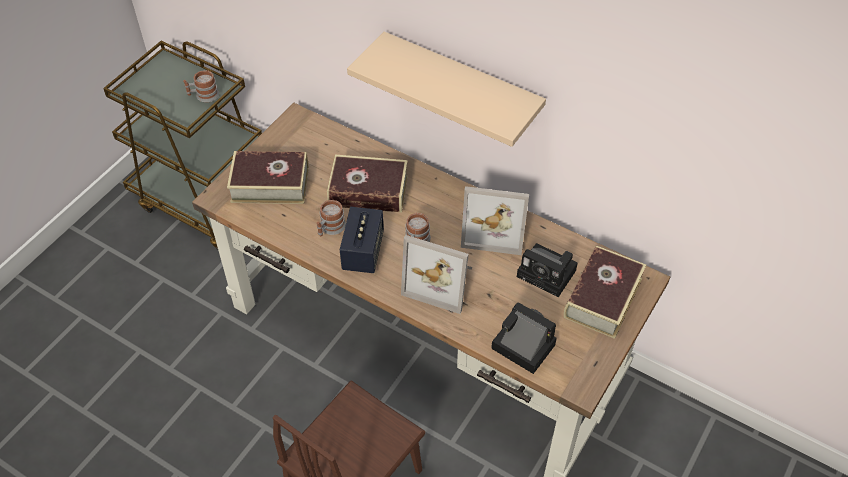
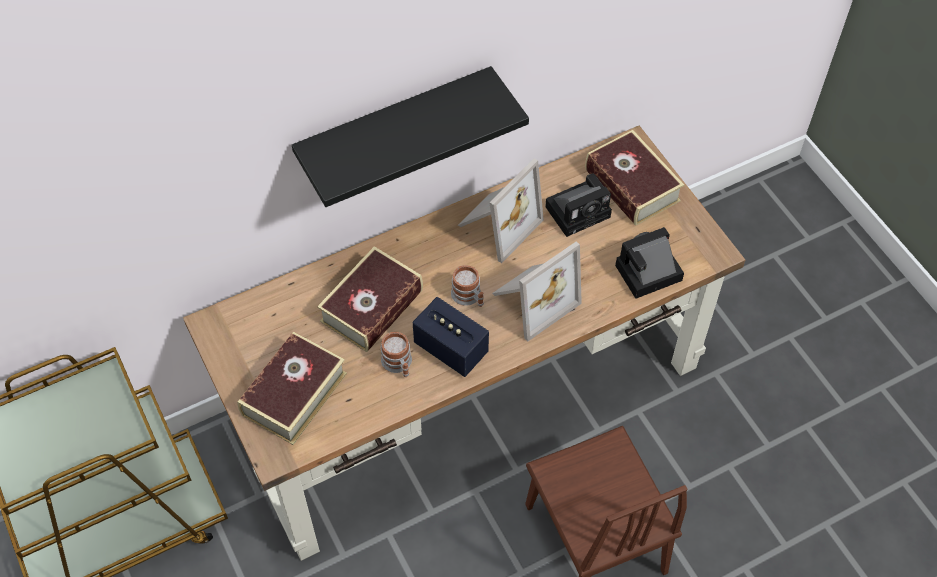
camera: 60 degrees left, 5 degrees up
(203, 95) = (99, 403): mug -> none
(461, 87) = (395, 129): beige shelf -> black shelf

